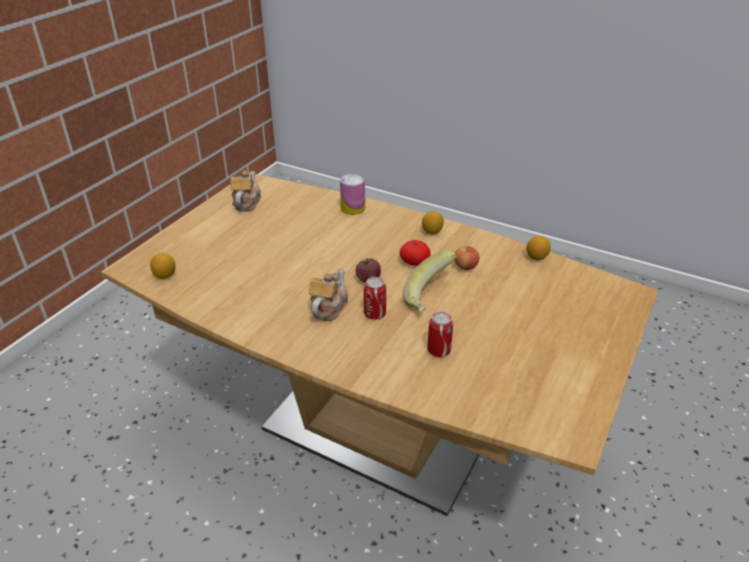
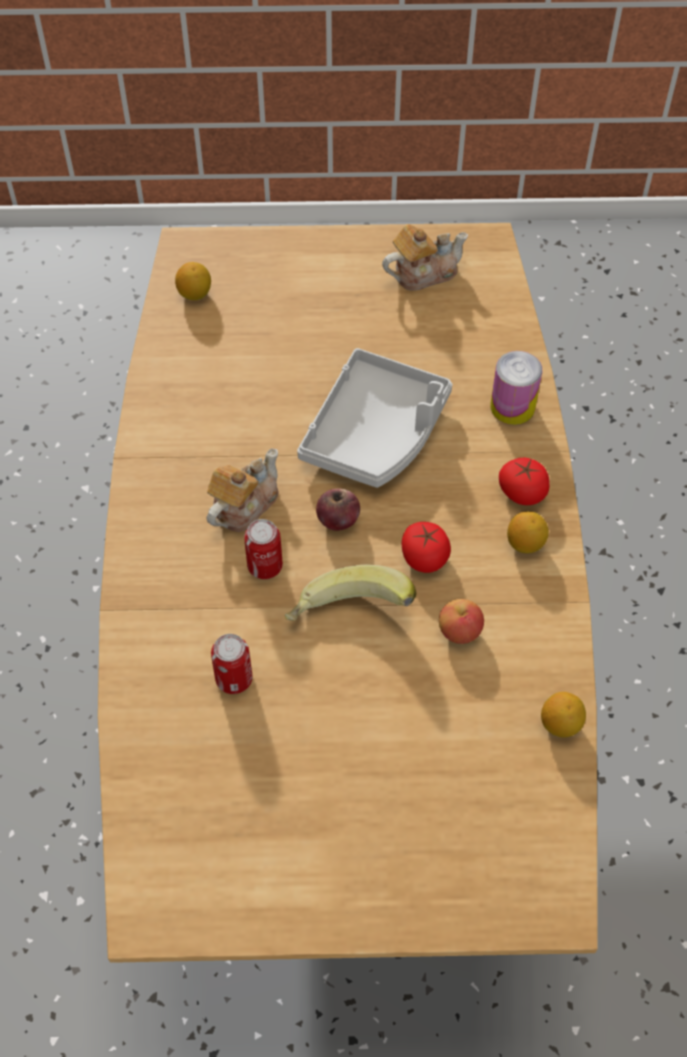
camera: 60 degrees right, 20 degrees up
(326, 249) = (376, 432): none -> grey tray
(328, 308) = (243, 505): teapot -> teapot turned 45 degrees counterclockwise
(402, 222) = (522, 491): none -> tomato

